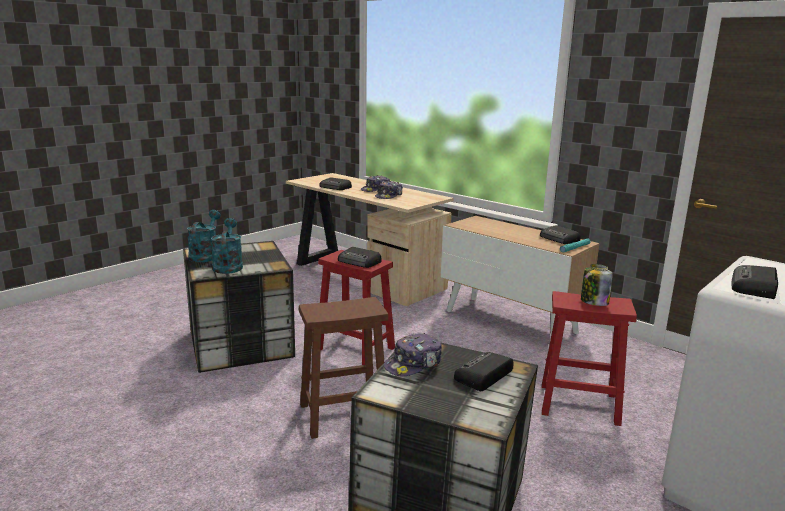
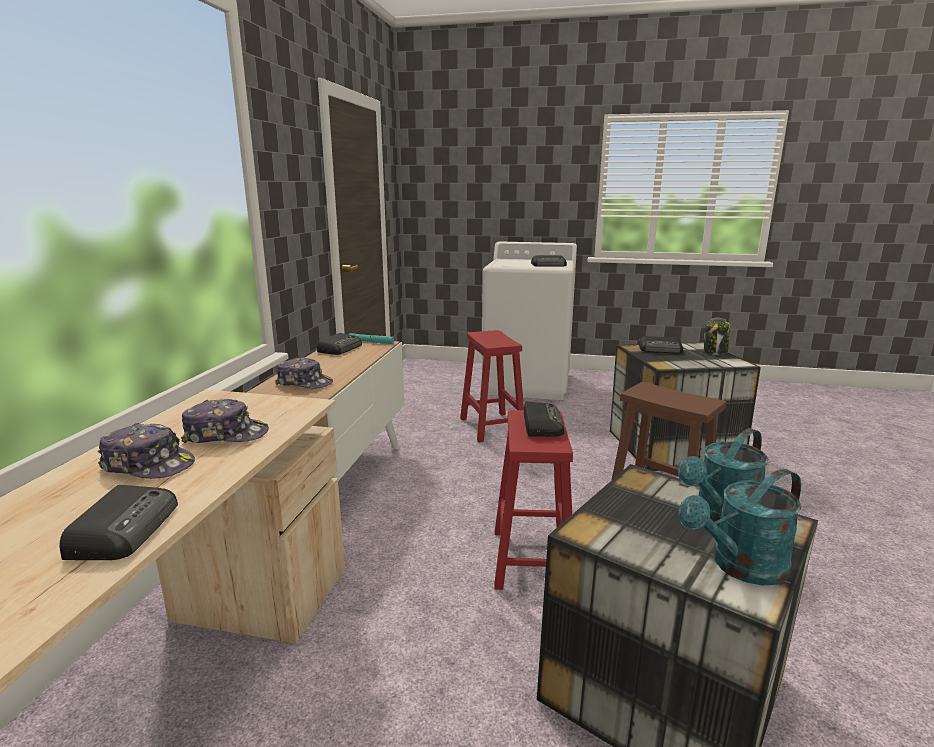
camera: 120 degrees left, 0 degrees up
(413, 364) = (691, 362): cap -> cap (304, 383)
(594, 302) = (491, 338): jar -> jar (715, 352)

